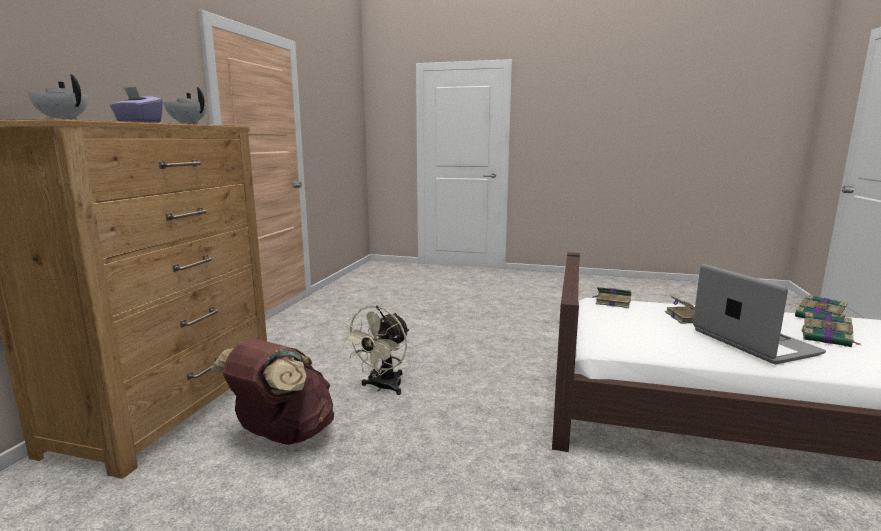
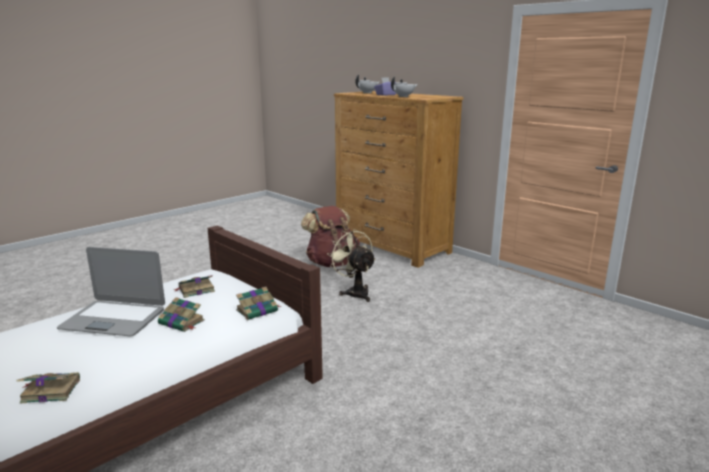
camera: 120 degrees right, 5 degrees up
(827, 339) = (50, 354): book -> book (195, 290)

